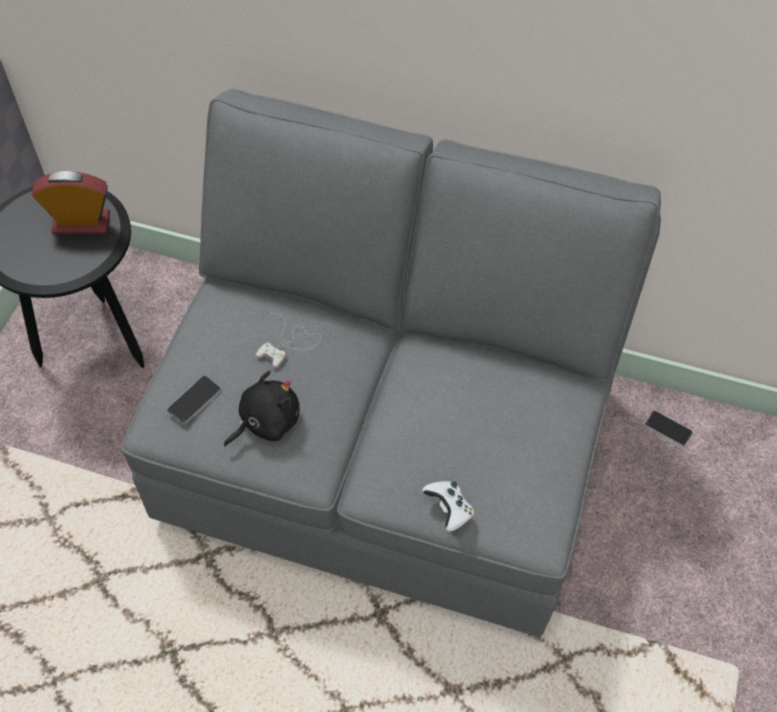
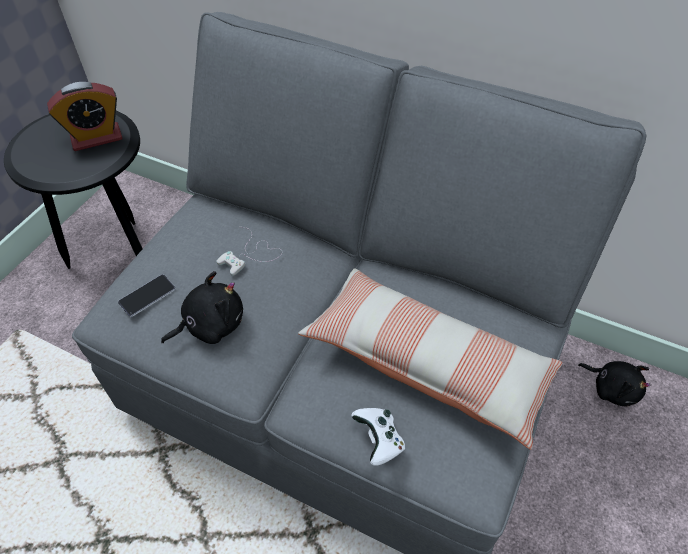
camera: 10 degrees right, 5 degrees down
(81, 223) = (96, 138): alarm clock -> alarm clock turned 150 degrees clockwise
(483, 433) = (427, 362): none -> pillow
(668, 429) = (611, 388): phone -> black plush toy

